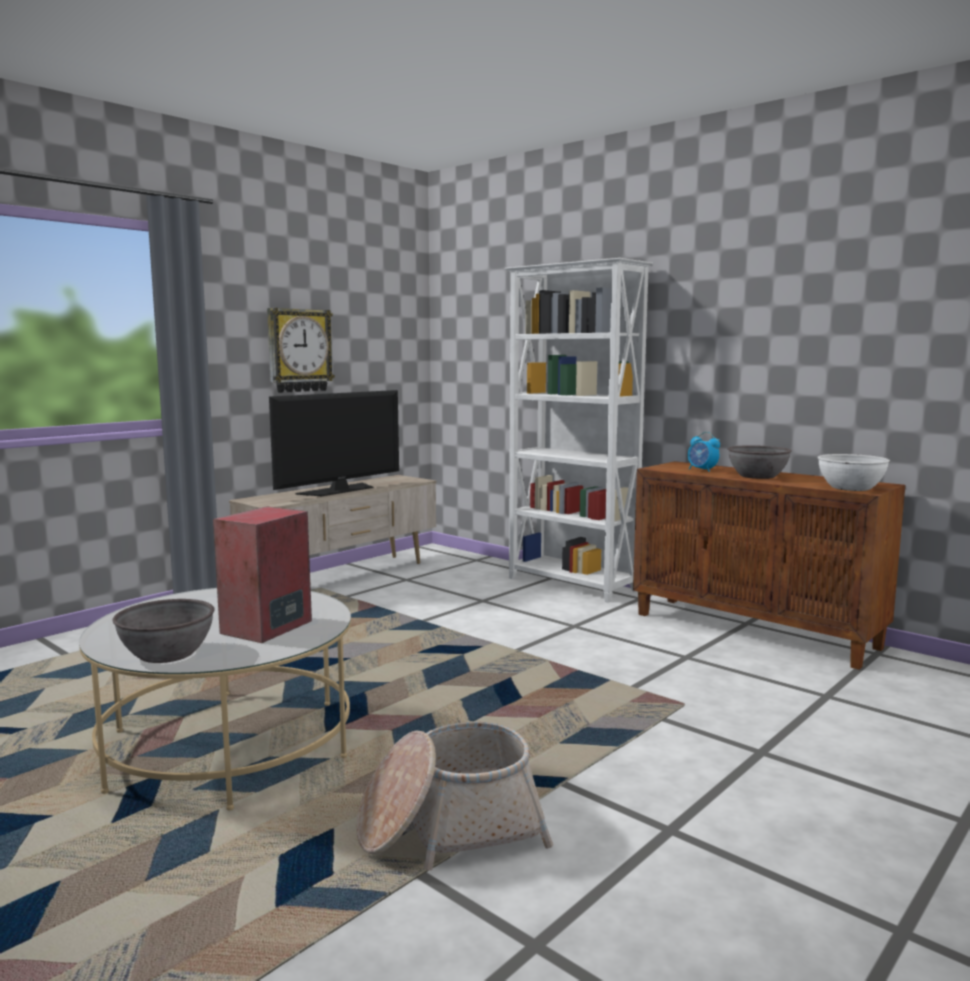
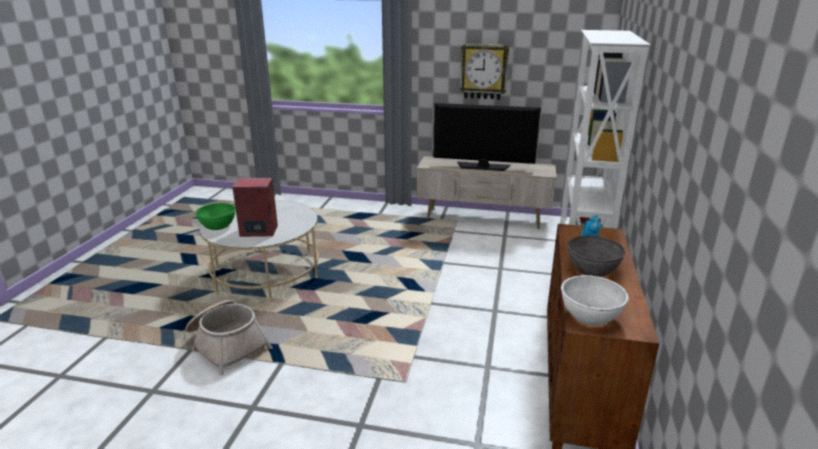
camera: 60 degrees right, 15 degrees up
(167, 654) = (218, 226): grey bowl -> green bowl

